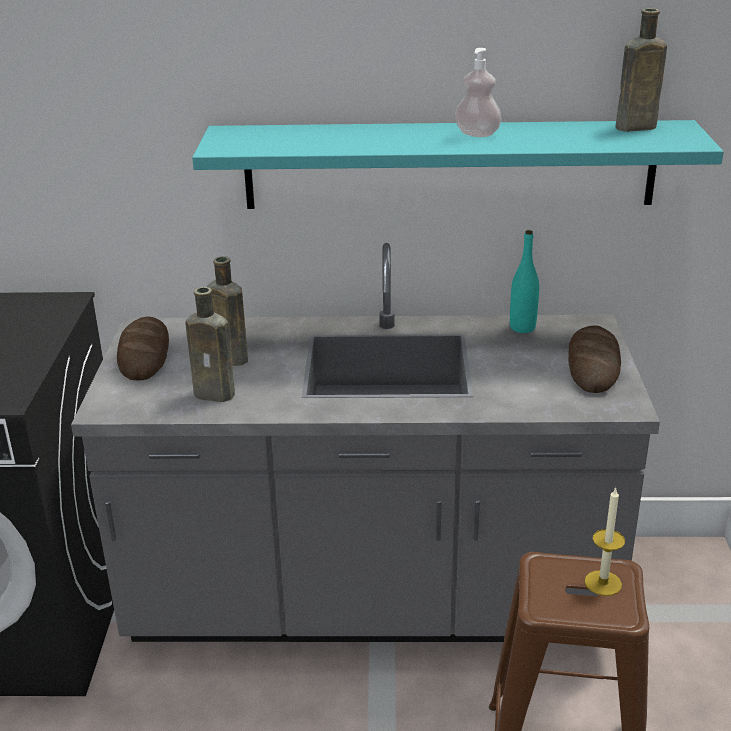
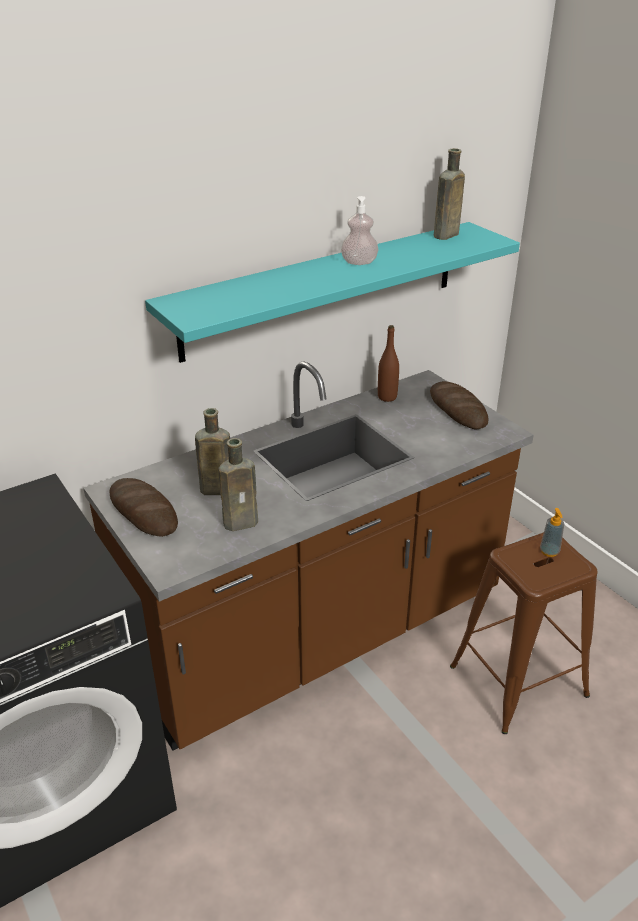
camera: 35 degrees left, 5 degrees up
(370, 604) = (318, 637): grey counter -> brown counter
(522, 328) = (387, 397): turquoise bottle -> brown bottle
(603, 583) = (549, 551): candle -> soap dispenser

